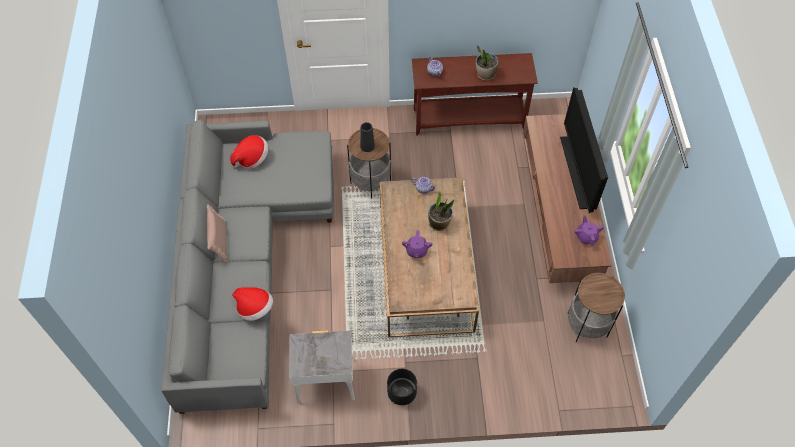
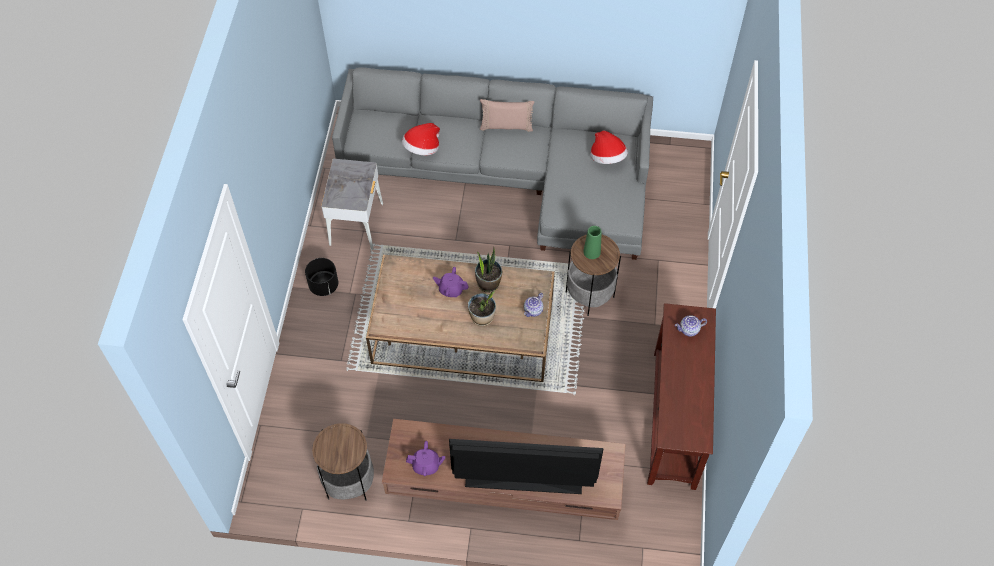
camera: 100 degrees right, 0 degrees up
(367, 146) = (592, 252): black vase -> green vase
(485, 75) = (678, 387): potted plant -> potted plant (488, 283)

